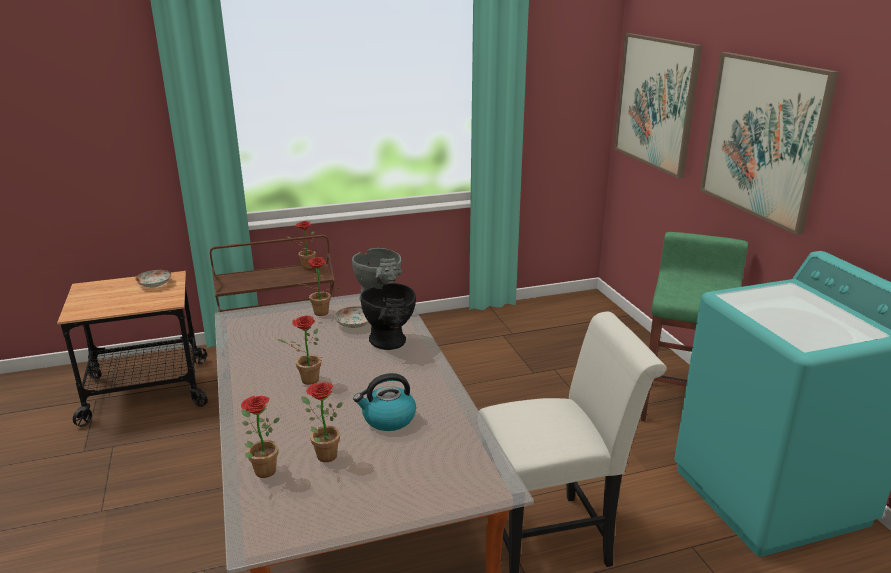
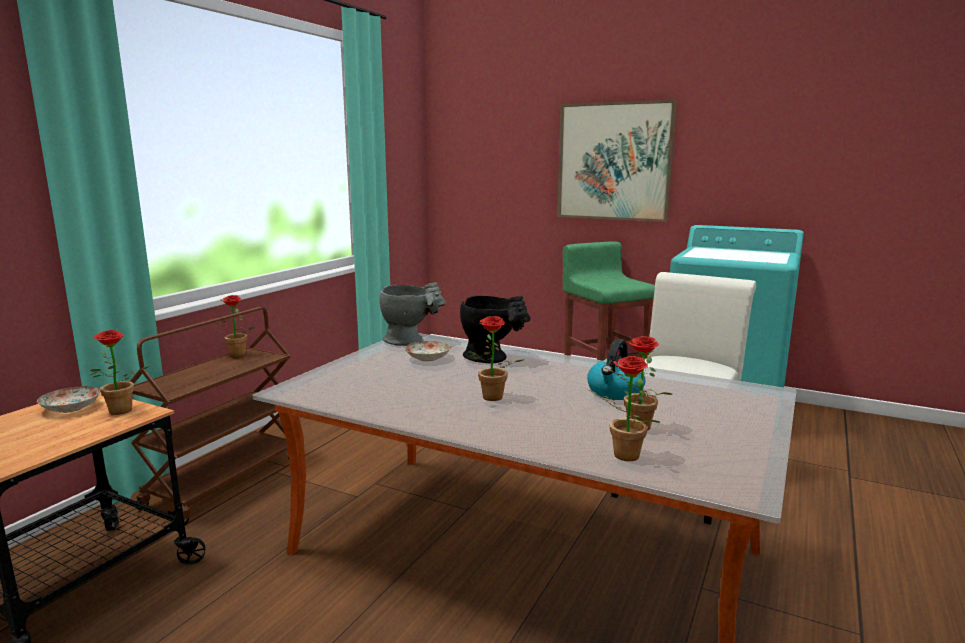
camera: 45 degrees left, 10 degrees down
(319, 314) = (376, 362): potted plant -> potted plant (120, 412)
(655, 102) = (484, 159): picture -> none

